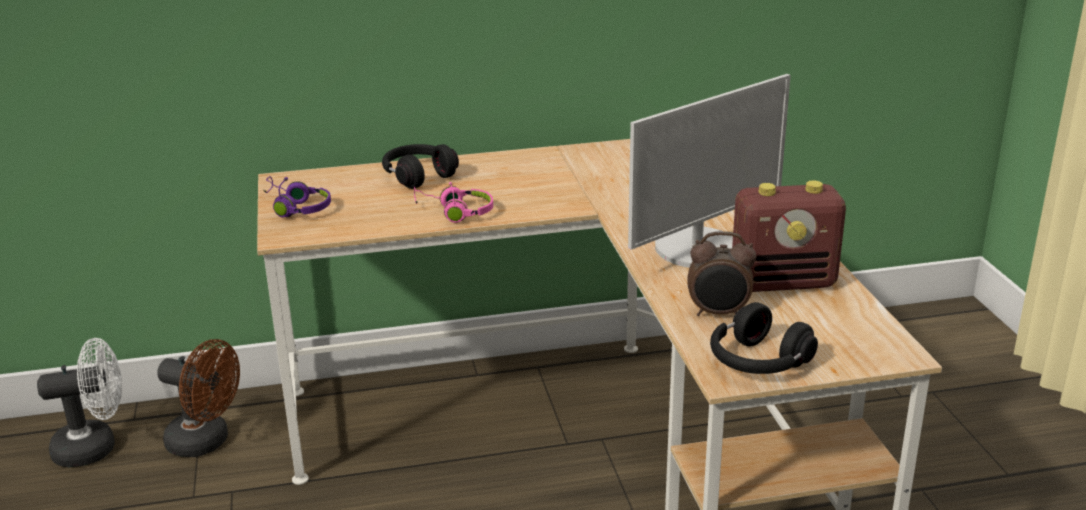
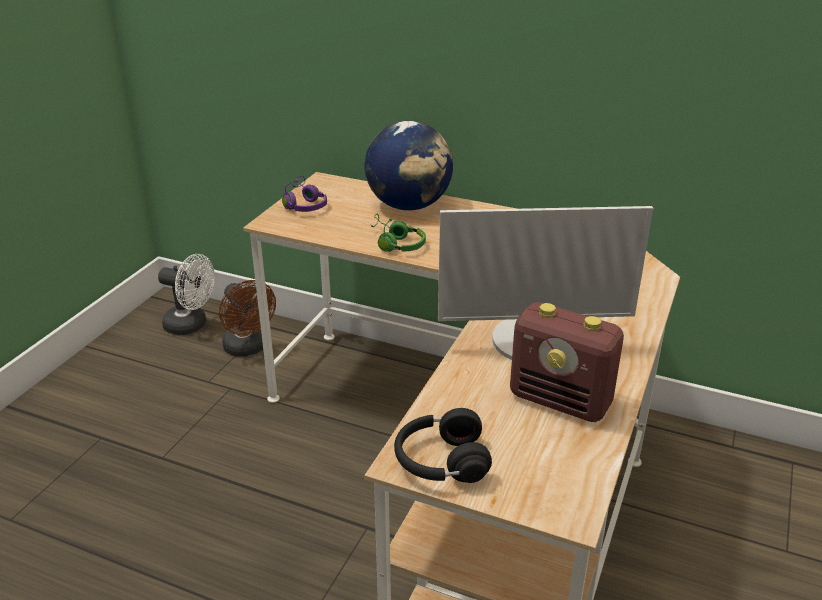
camera: 35 degrees right, 5 degrees up
(417, 176) = (409, 206): black headphones -> globe
(455, 212) = (395, 243): pink headphones -> green headphones
(718, 313) = (470, 405): alarm clock -> none

